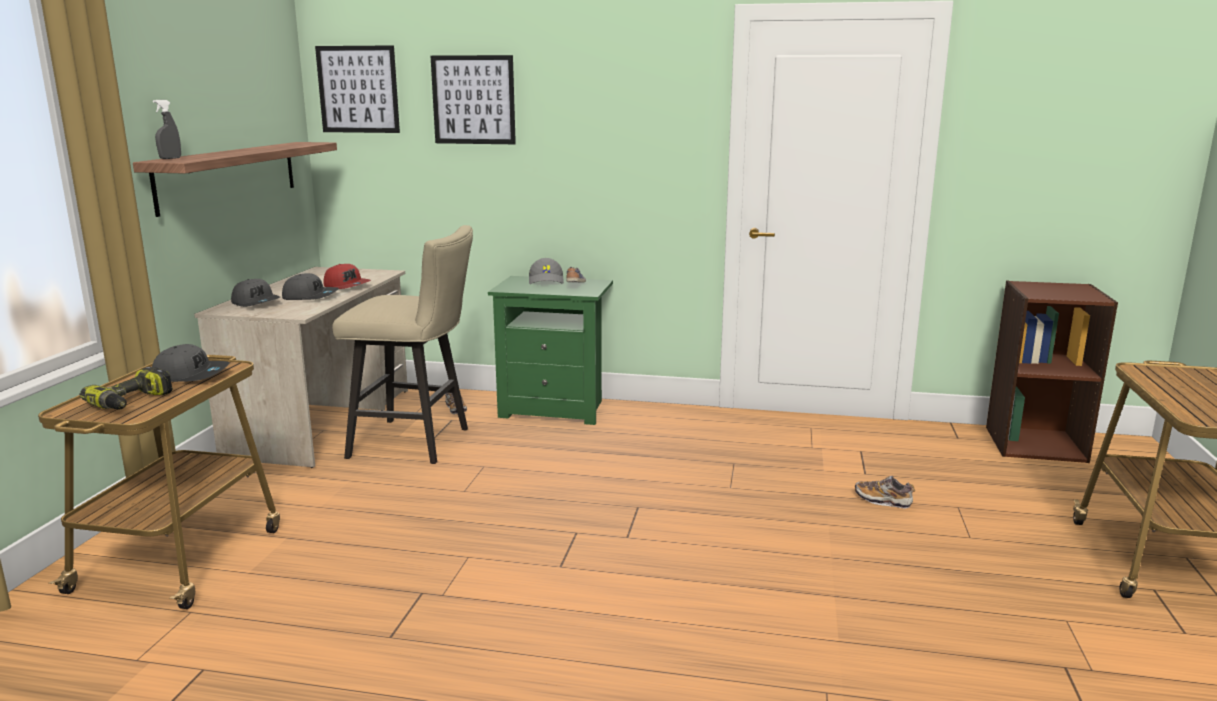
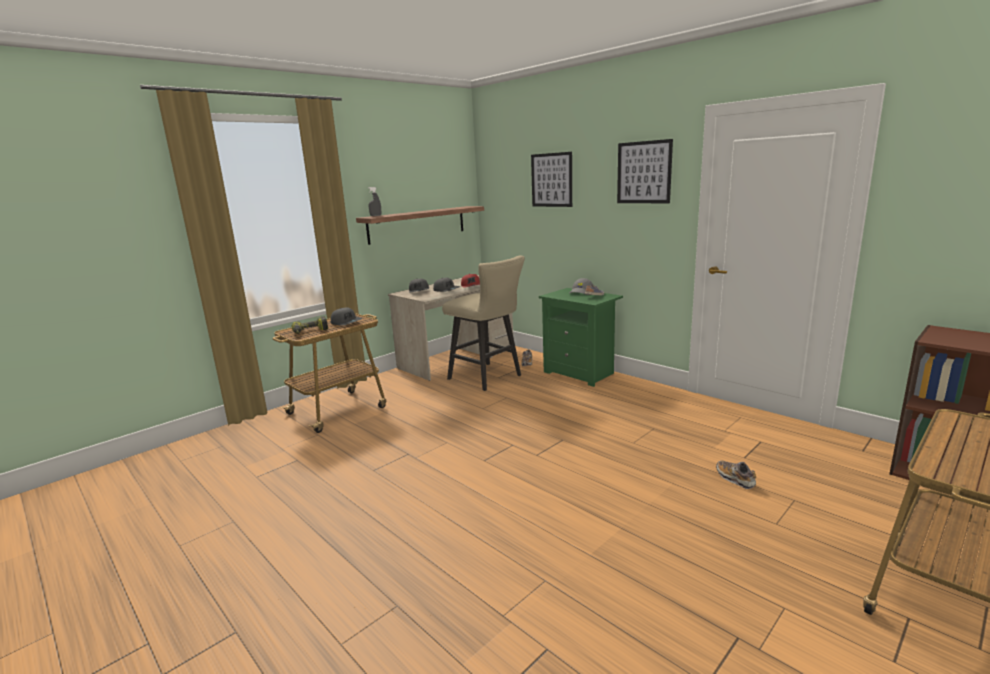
camera: 35 degrees right, 0 degrees up
(358, 89) = (498, 176): picture -> picture (644, 172)

